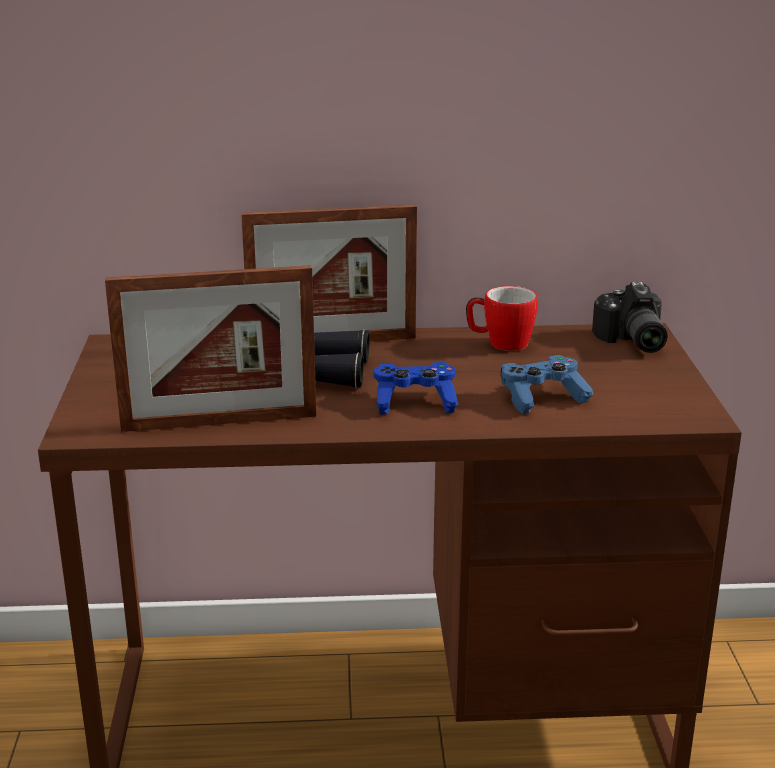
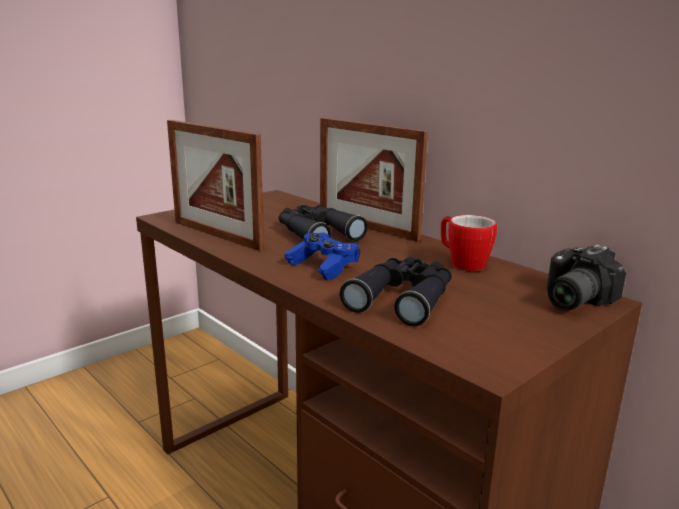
camera: 50 degrees right, 5 degrees down
(543, 398) = (403, 299): blue game controller -> black binoculars

